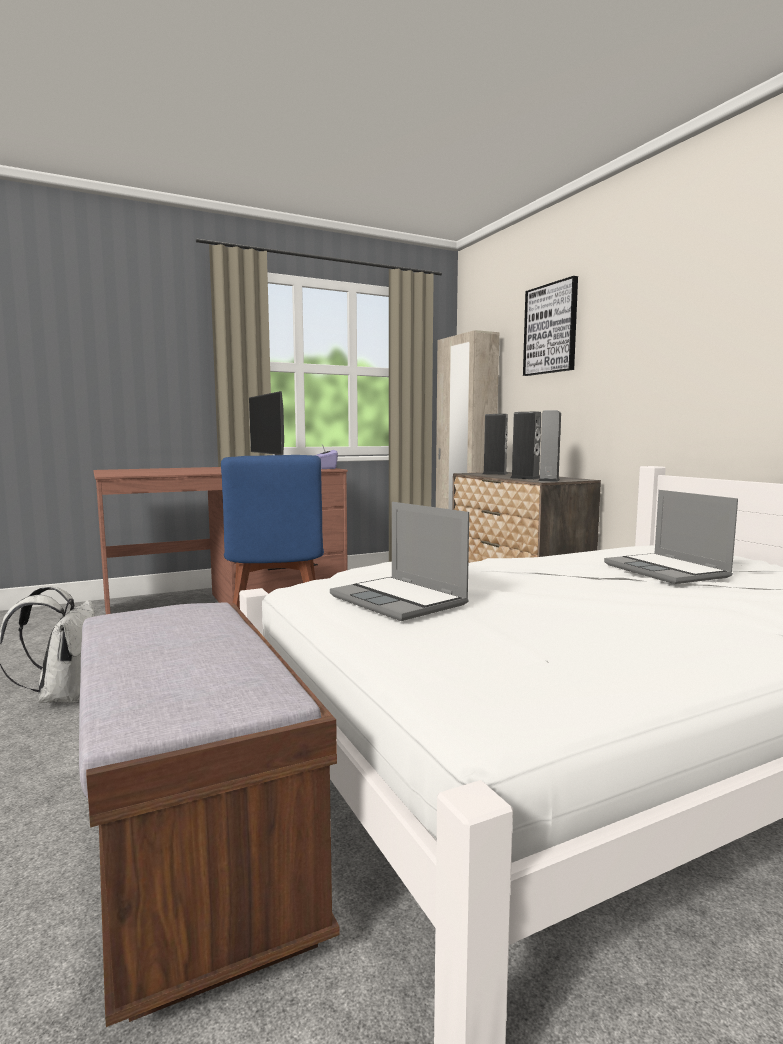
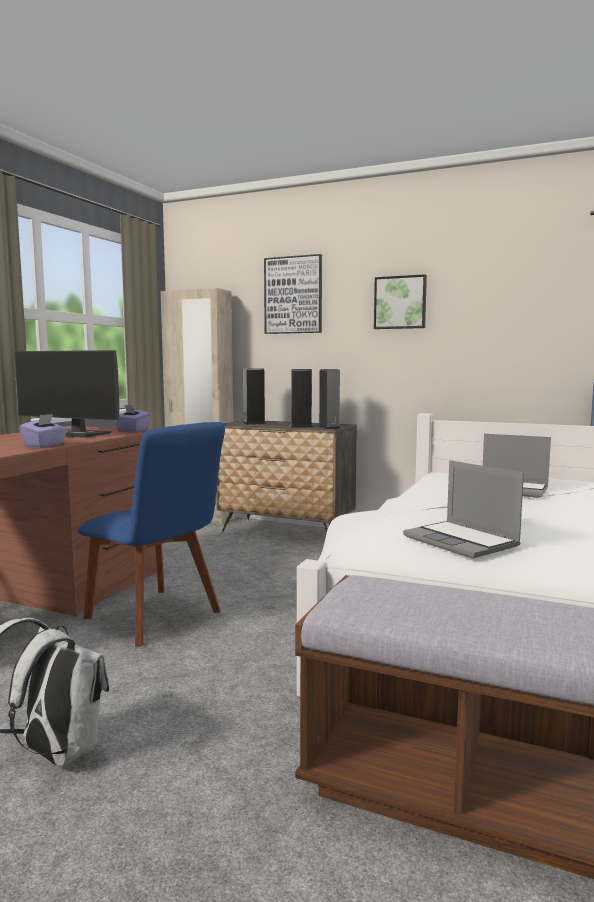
camera: 40 degrees left, 0 degrees up
(214, 472) = (45, 445): none -> purple tissue box
(400, 600) = (462, 541): laptop -> laptop turned 45 degrees clockwise
(654, 322) = (400, 302): none -> picture

